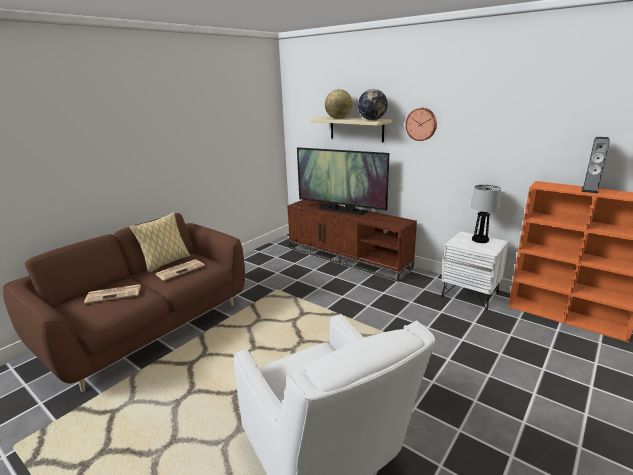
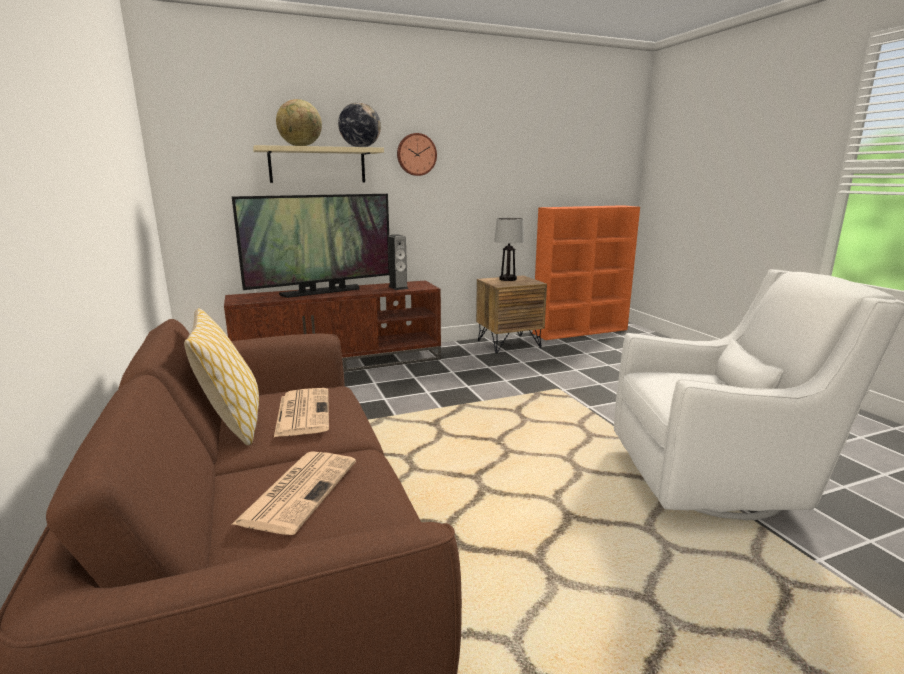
camera: 60 degrees left, 5 degrees down
(470, 294) = (508, 343): white nightstand -> brown nightstand
(589, 190) = (584, 206): speaker -> speaker (398, 287)

